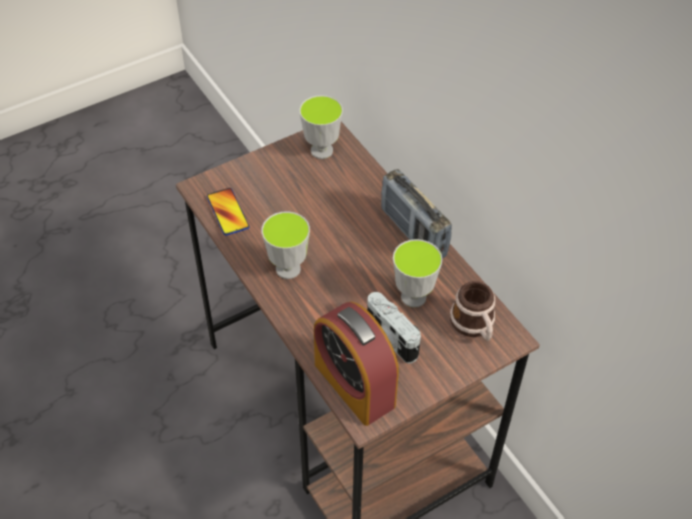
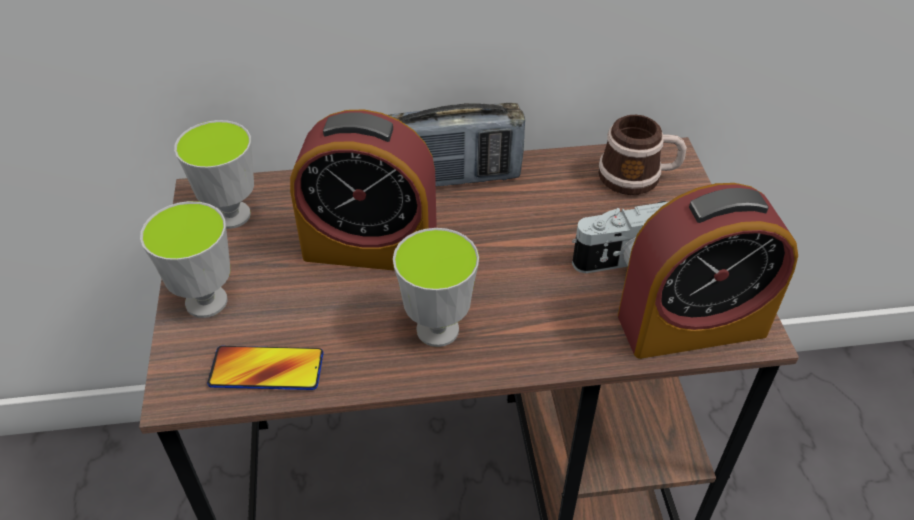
camera: 65 degrees left, 5 degrees down
(332, 218) = (370, 247): none -> alarm clock
(413, 297) = (564, 214): cup -> cup (206, 302)

